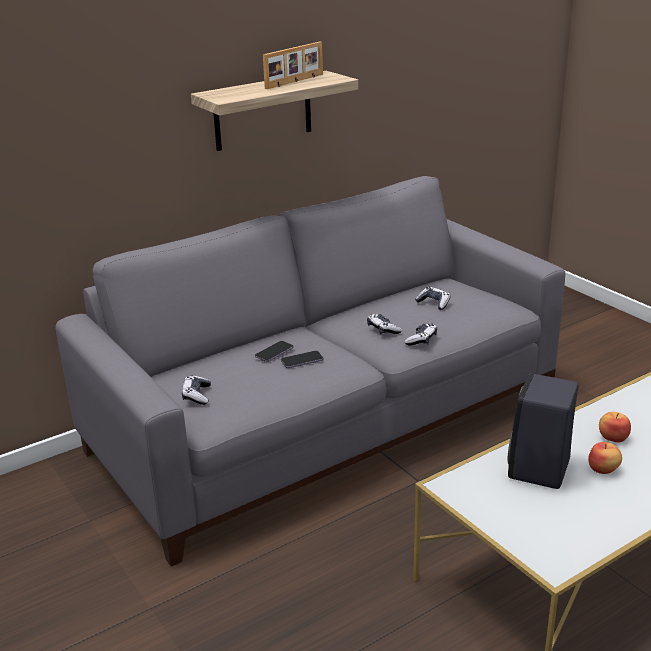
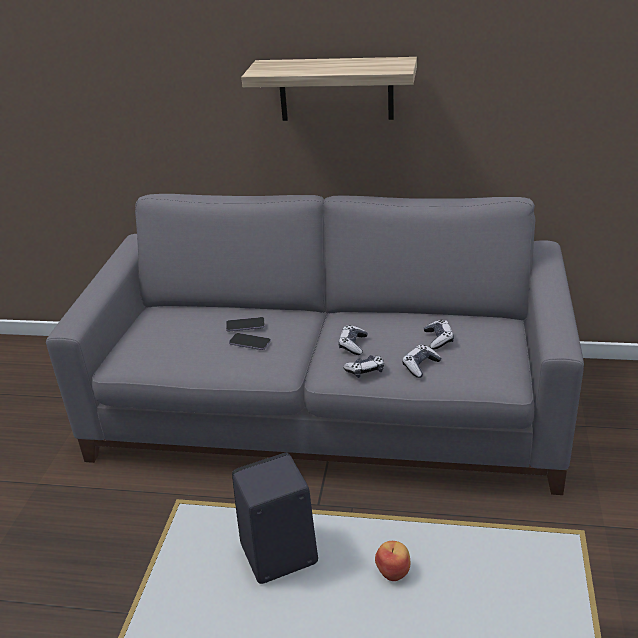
camera: 45 degrees right, 5 degrees up
(196, 395) = (145, 336): game controller -> game controller (420, 366)
(295, 81) = (356, 64): picture frame -> none
(603, 469) = (329, 595): apple -> none

